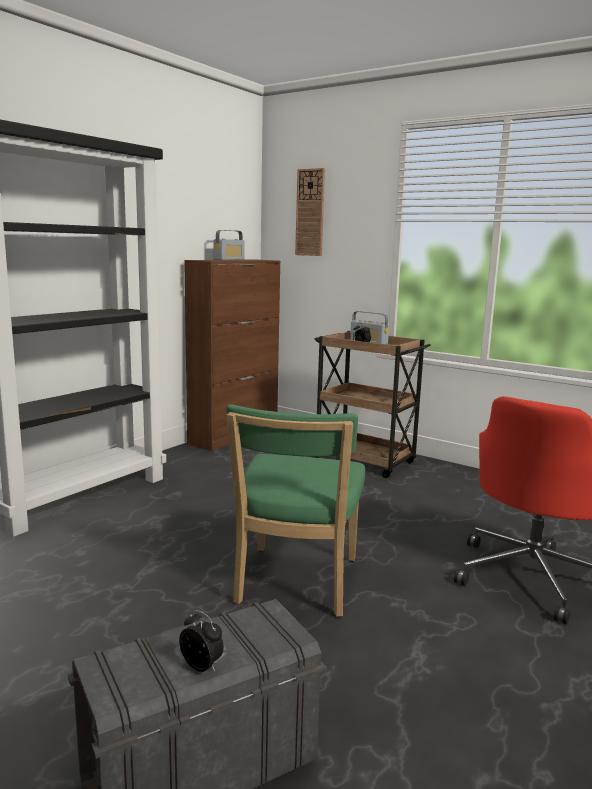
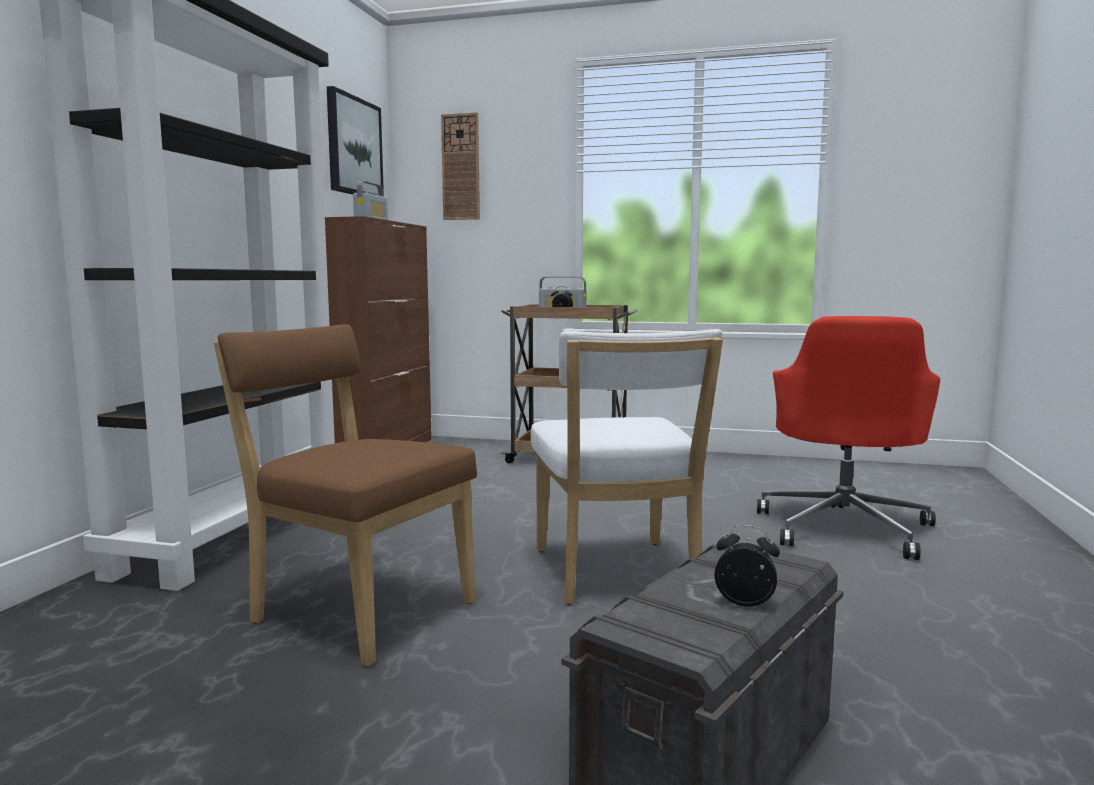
camera: 20 degrees left, 5 degrees down
(99, 576) = (357, 610): none -> brown chair
(222, 200) = (353, 147): none -> picture
(295, 584) = (616, 575): green chair -> white chair

